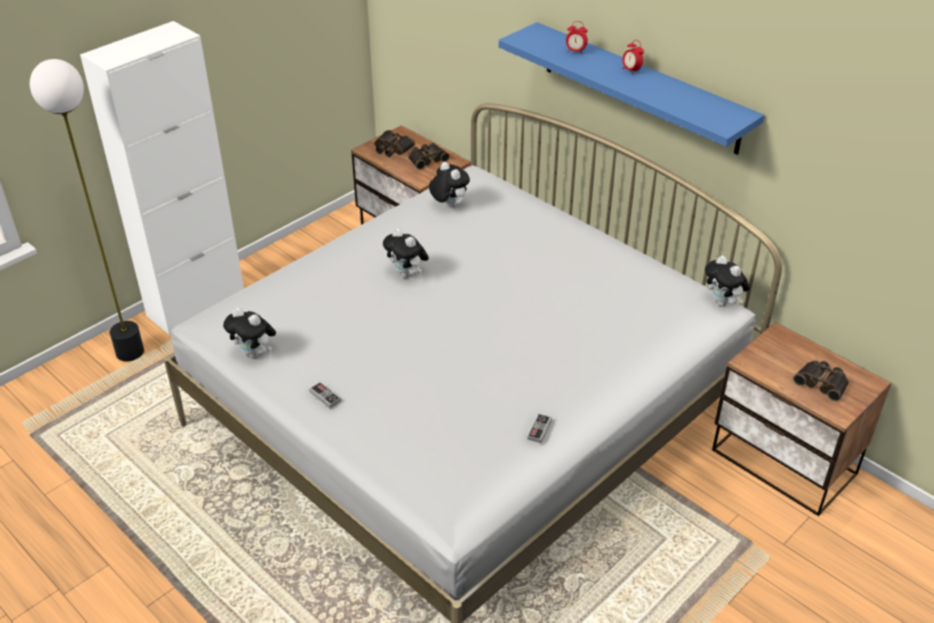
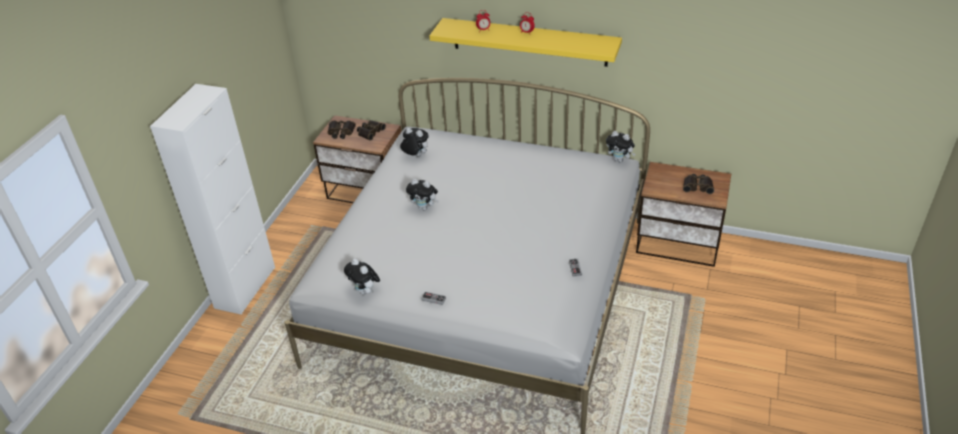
camera: 25 degrees left, 0 degrees up
(130, 352) = (221, 336): floor lamp -> none
(254, 354) = (365, 291): plush toy -> plush toy turned 45 degrees clockwise
(640, 87) = (529, 42): blue shelf -> yellow shelf

